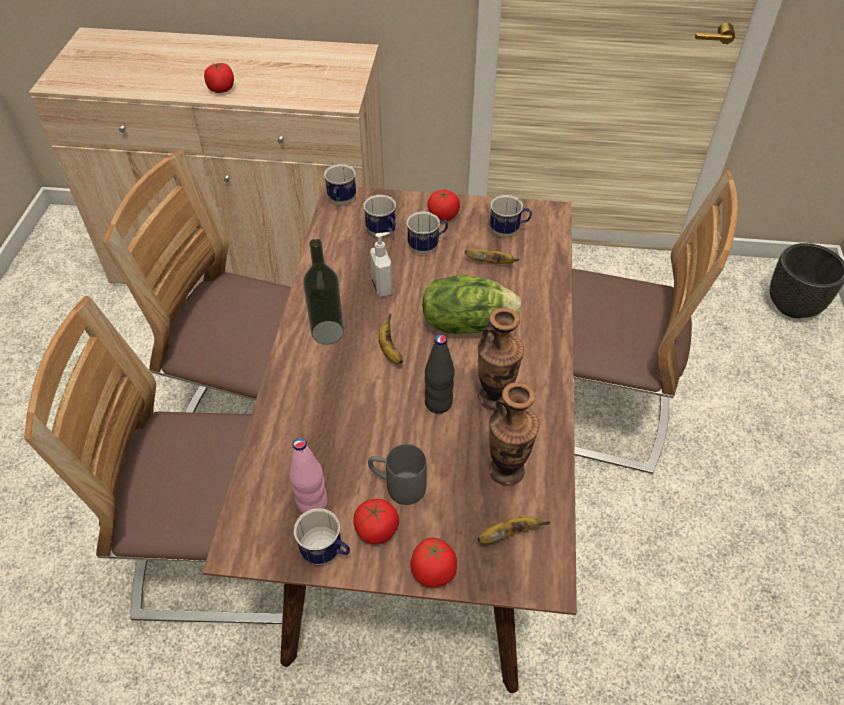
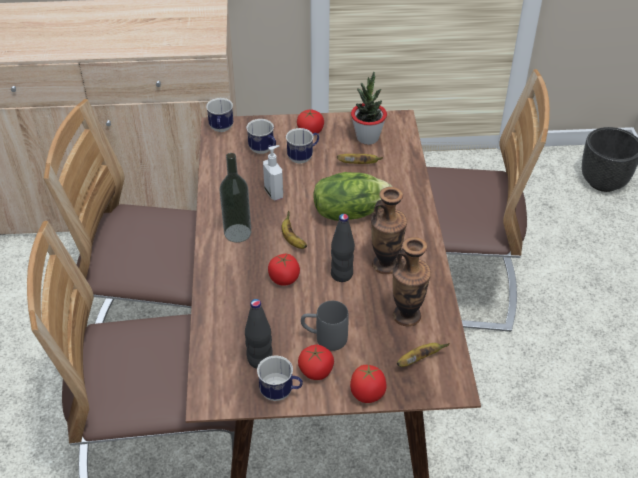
camera: 10 degrees left, 5 degrees down
(221, 89) = (101, 45): tomato -> tomato (284, 278)
(312, 503) = (260, 360): pink bottle -> black bottle
(508, 231) = (367, 137): mug -> potted plant

